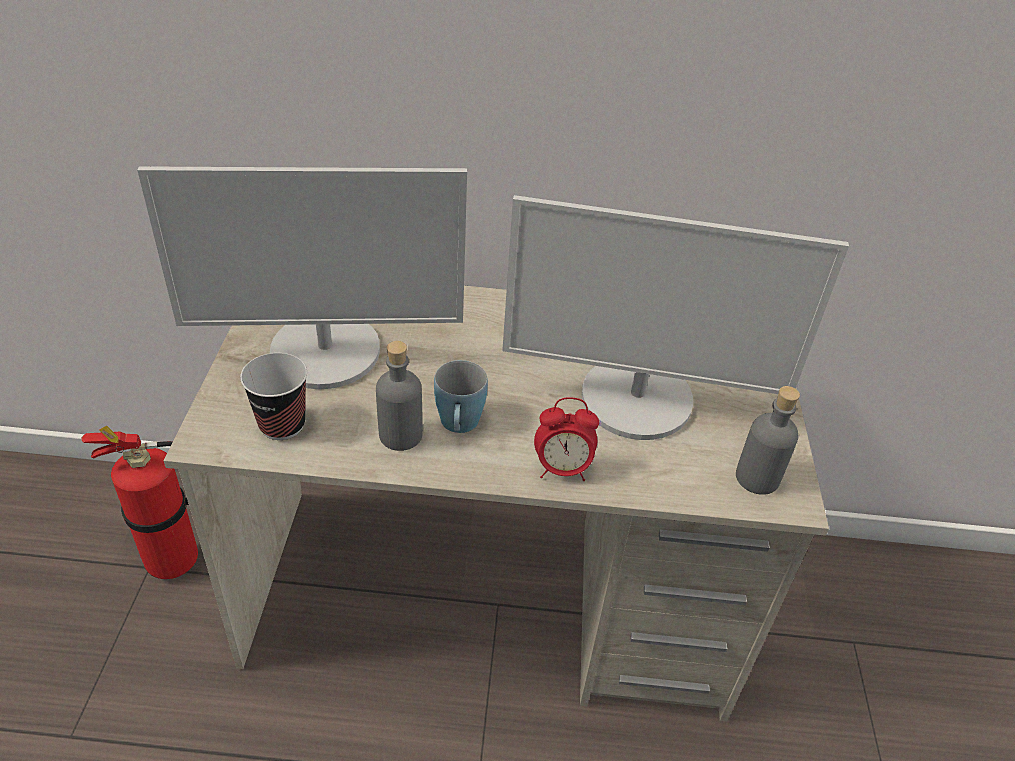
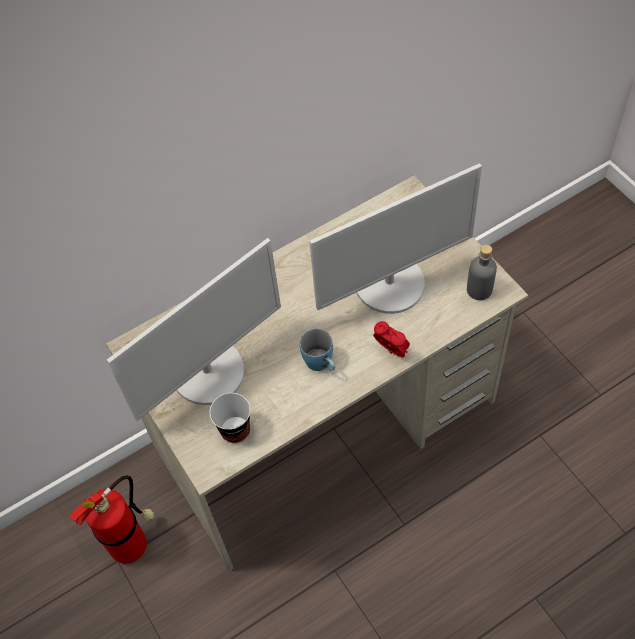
camera: 30 degrees left, 15 degrees up
(400, 435) = (299, 391): grey bottle -> none
(562, 469) = (391, 352): alarm clock -> alarm clock turned 105 degrees counterclockwise

